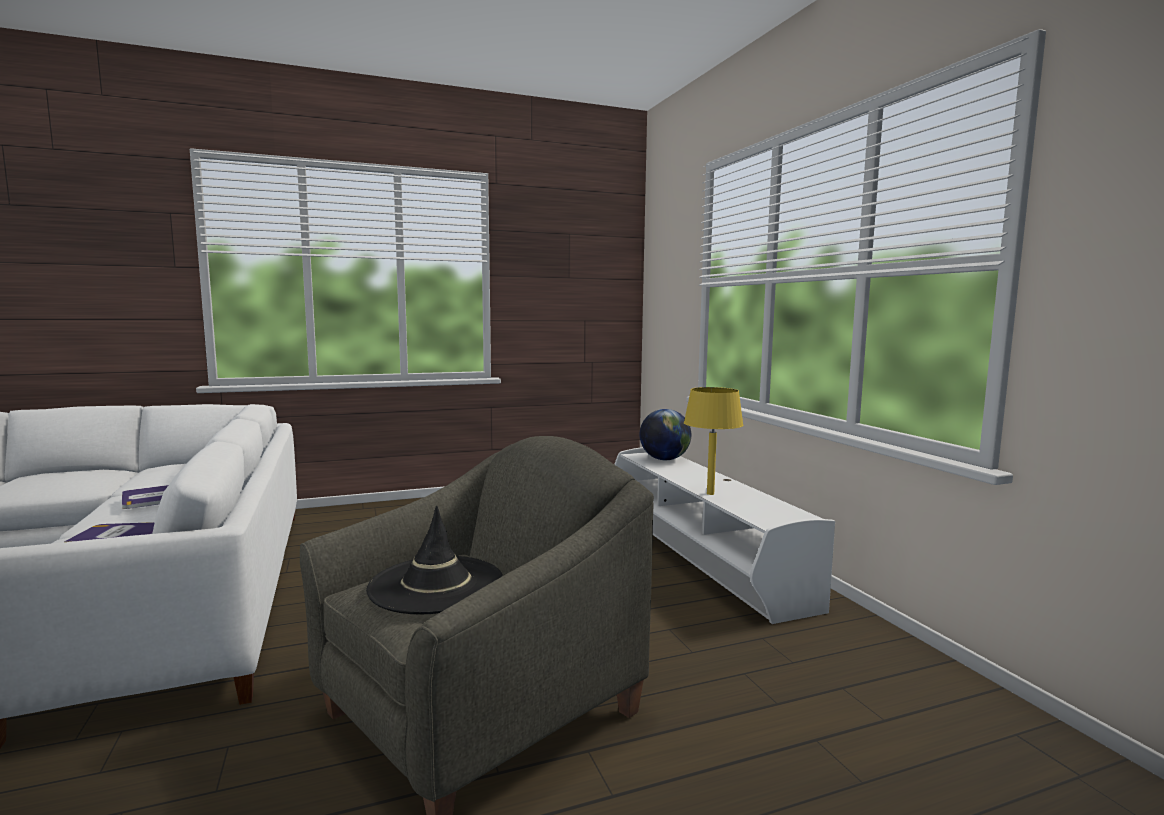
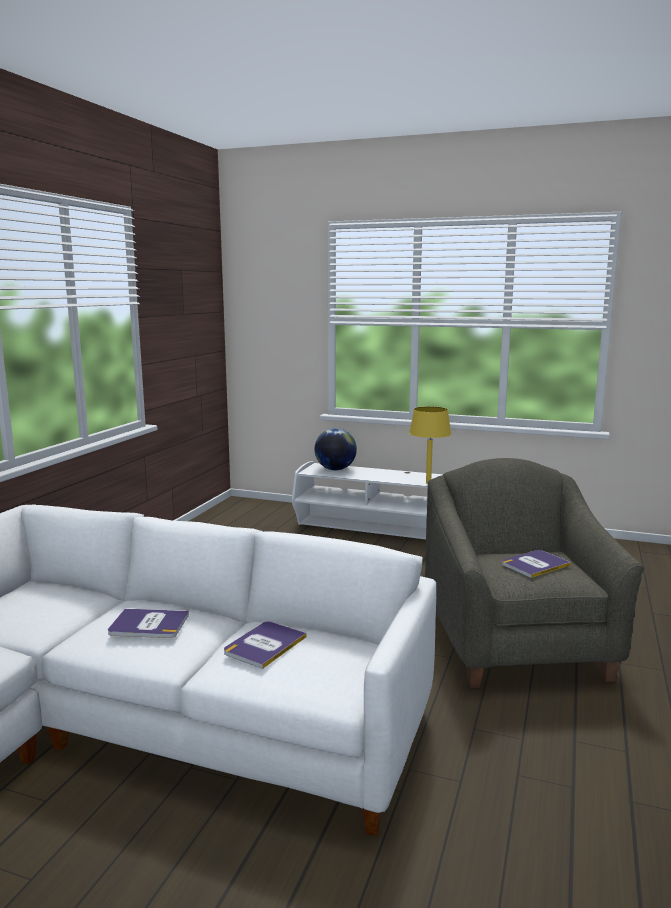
camera: 50 degrees left, 5 degrees up
(436, 585) = (535, 564): black hat -> book

